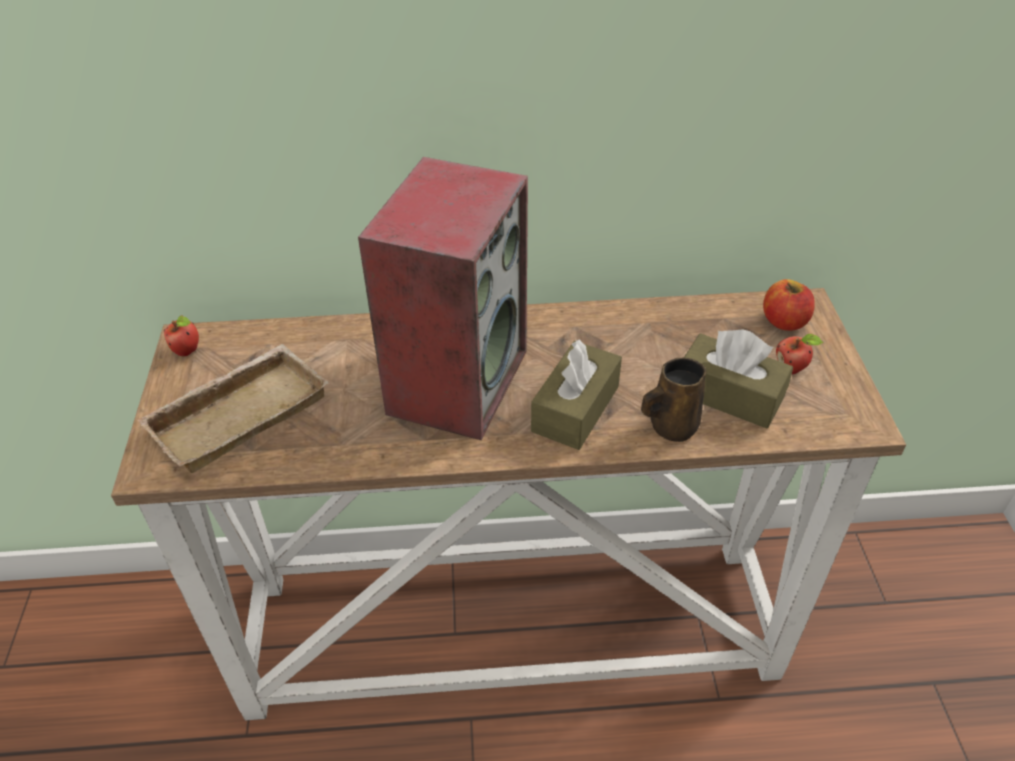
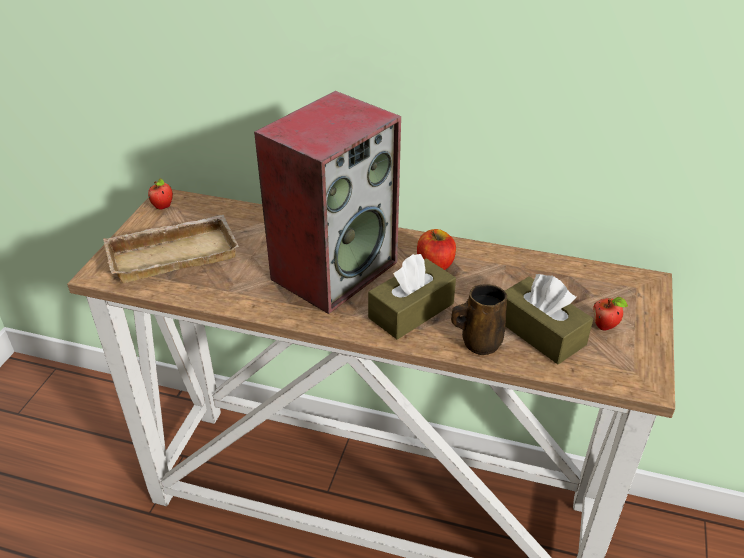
camera: 20 degrees right, 5 degrees down
(784, 321) = (620, 290): apple -> apple (435, 264)

